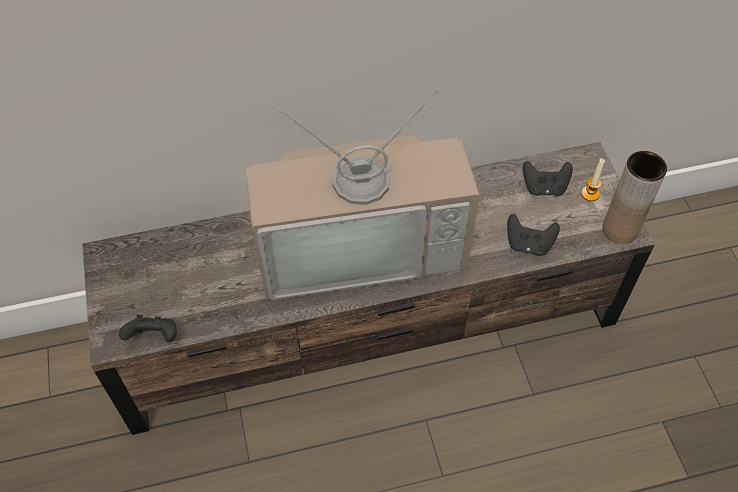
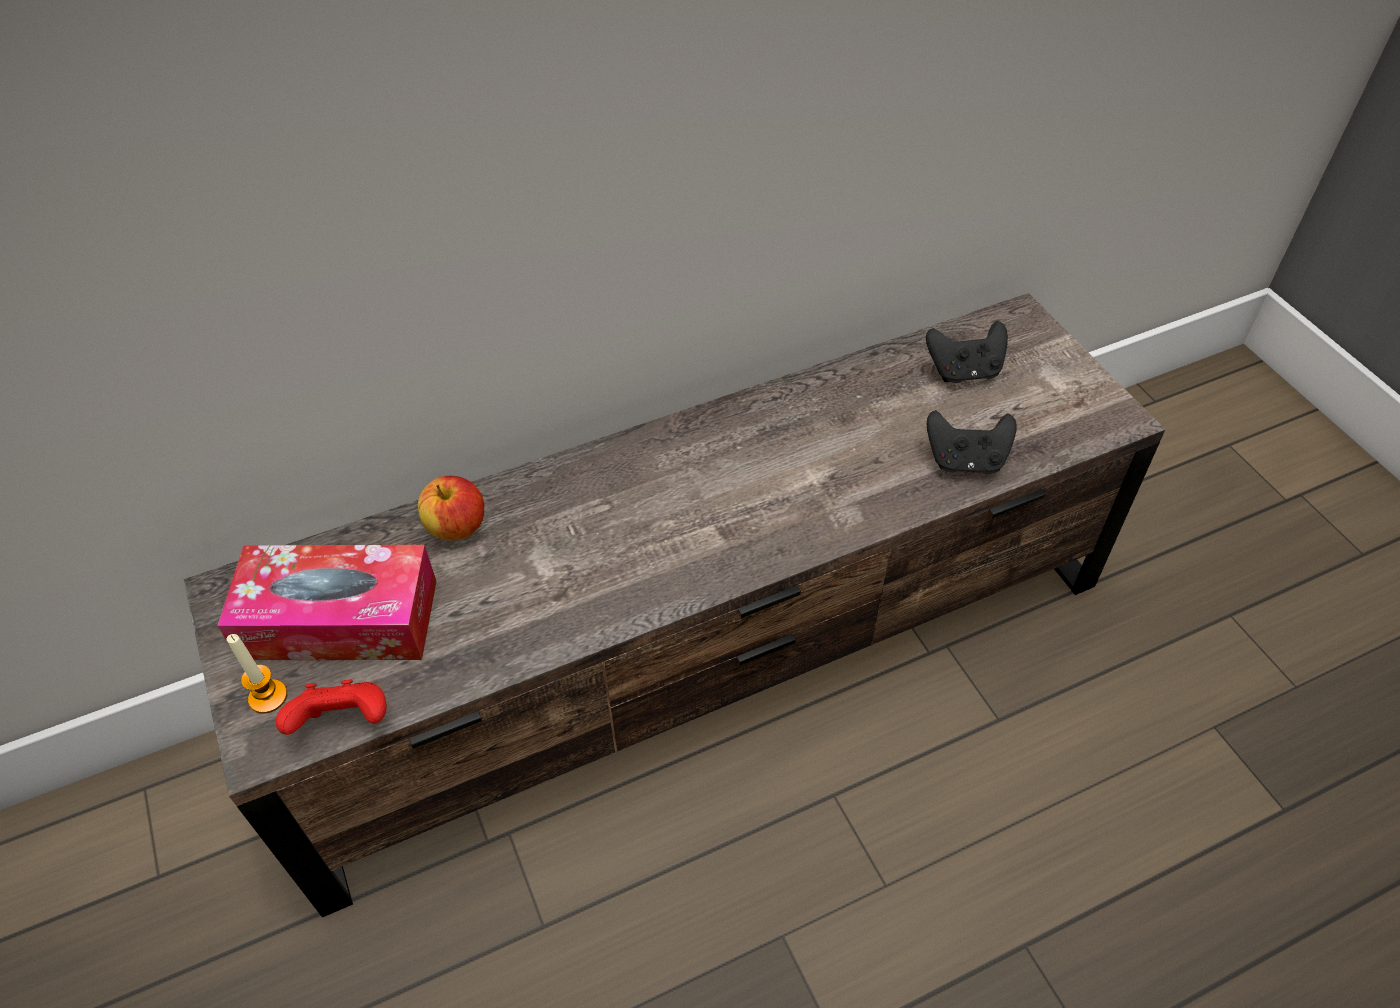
camera: 10 degrees left, 5 degrees down
(154, 337) = (344, 722): black game controller -> red game controller
(160, 280) = (340, 619): none -> tissue box
(231, 238) = (457, 528): none -> apple
(361, 245) = (686, 504): television -> none
(590, 194) = (1039, 369): candle -> candle (268, 697)
(620, 229) = (1103, 415): brown vase -> none

